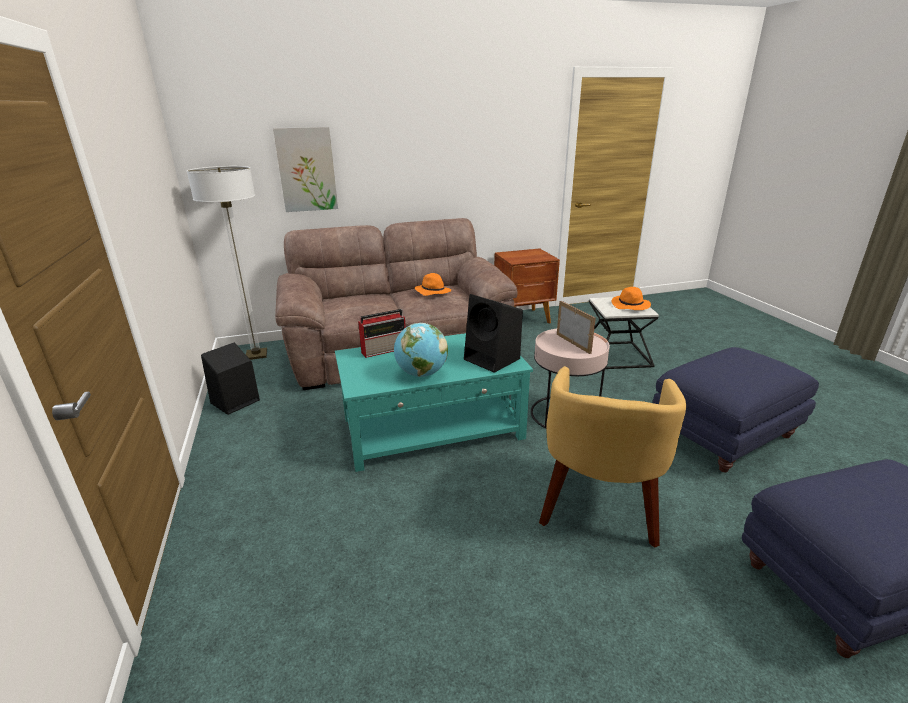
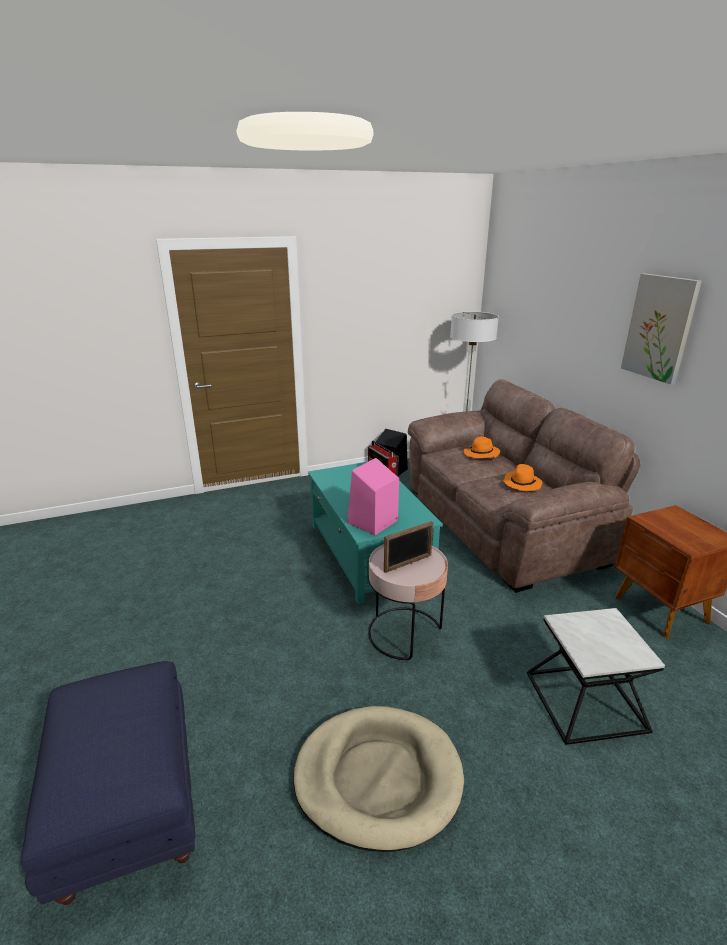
camera: 85 degrees right, 0 degrees up
(306, 170) = (540, 332): picture -> picture (660, 328)
(421, 374) = (342, 493): globe -> none
(493, 359) = (372, 522): black speaker -> pink speaker
(598, 505) = (264, 642): yellow armchair -> none
(630, 305) = (606, 648): orange hat -> orange hat (481, 454)
(722, 436) = (378, 777): blue ottoman -> beige dog bed

